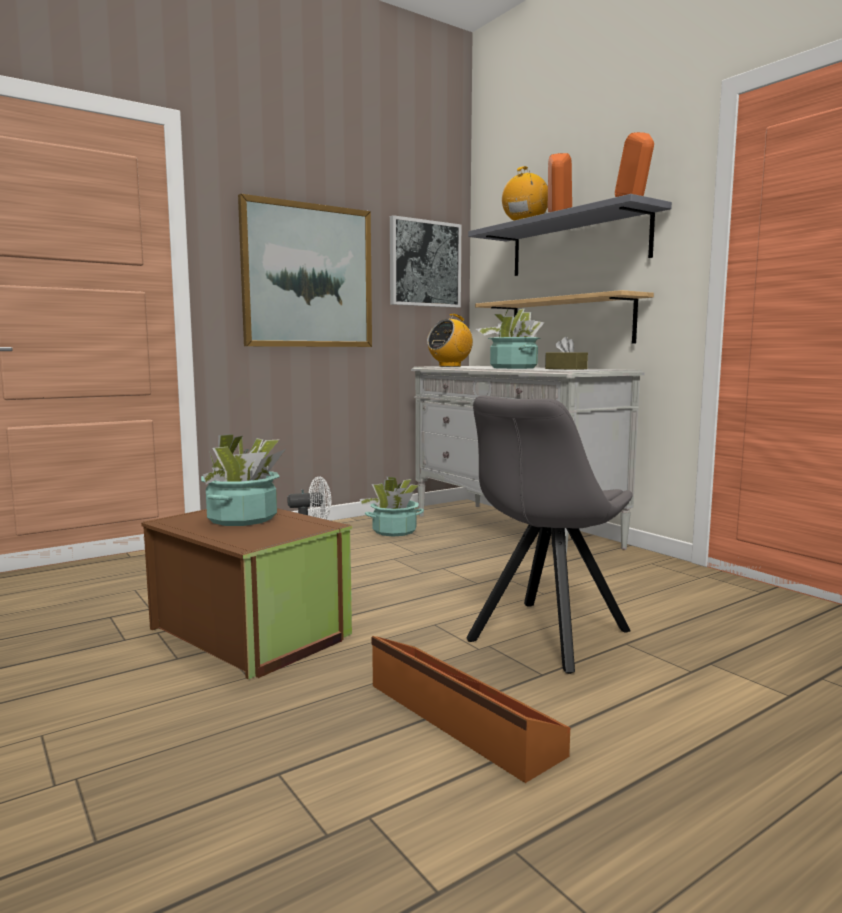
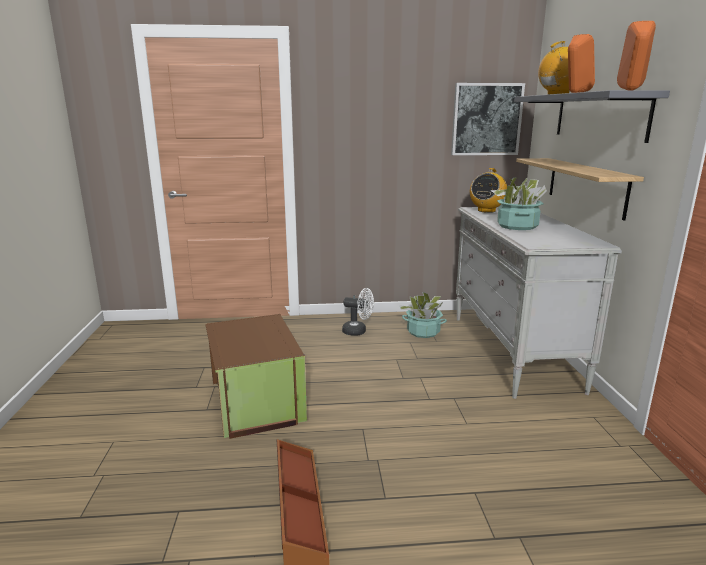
camera: 30 degrees right, 10 degrees up
(242, 518) = (255, 333): potted plant -> none
(308, 276) = (381, 137): picture -> none
(450, 366) = (486, 210): radio -> radio turned 45 degrees counterclockwise
(547, 635) = (425, 464): grey chair -> none
(566, 369) = (552, 236): brown tissue box -> none

